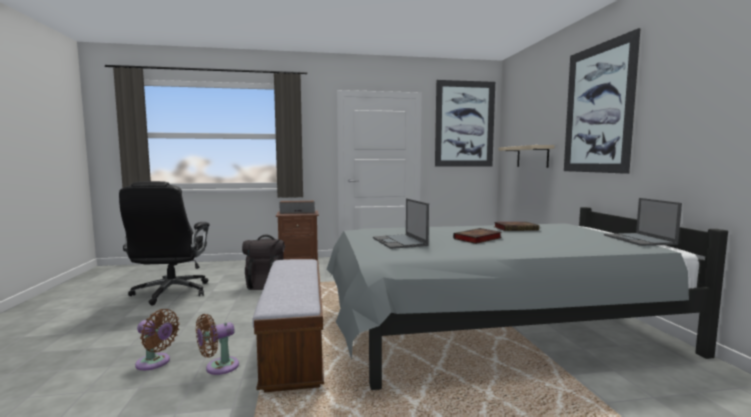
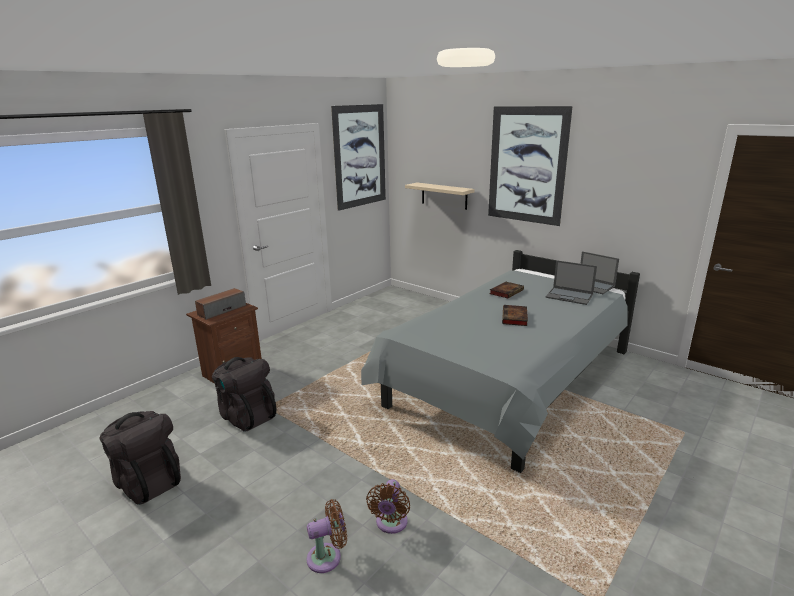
camera: 40 degrees left, 15 degrees up
(171, 292) = (148, 481): black office chair -> black backpack
(295, 345) = (408, 468): bench -> none
(399, 242) = (479, 343): laptop -> laptop (570, 296)

